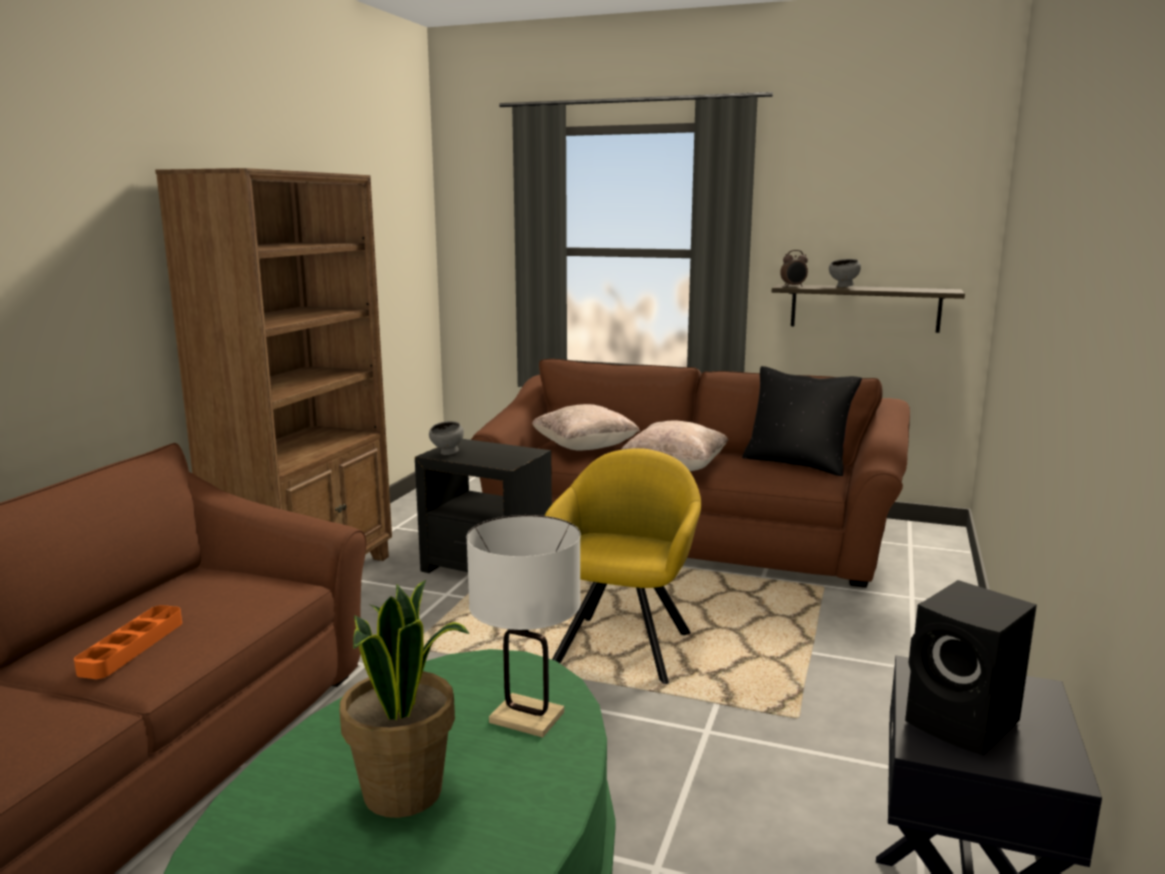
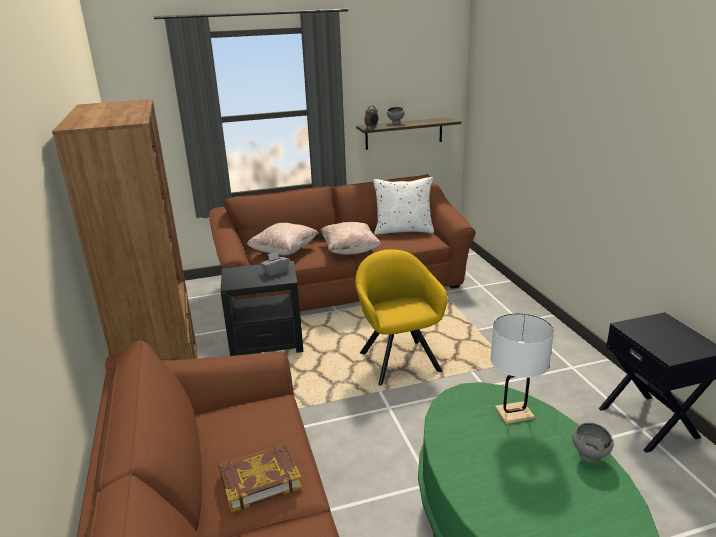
camera: 35 degrees left, 10 degrees up
(132, 647) = (259, 480): orange tray -> book
(404, 793) = (528, 471): potted plant -> none
(447, 453) = (237, 282): grey bowl -> grey bowl (590, 457)
(508, 455) = (275, 271): none -> grey tissue box
(797, 463) = (403, 230): black pillow -> white pillow
(965, 724) = (667, 342): black speaker -> none

